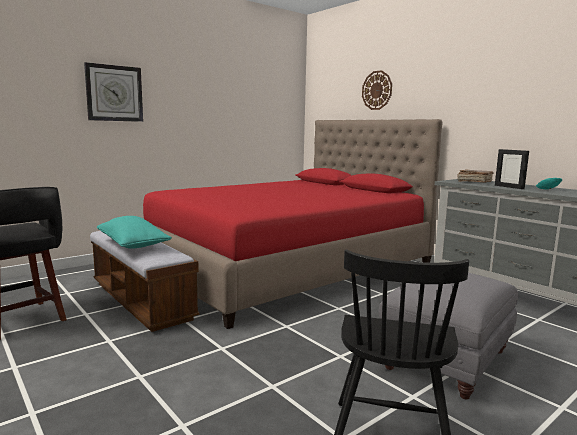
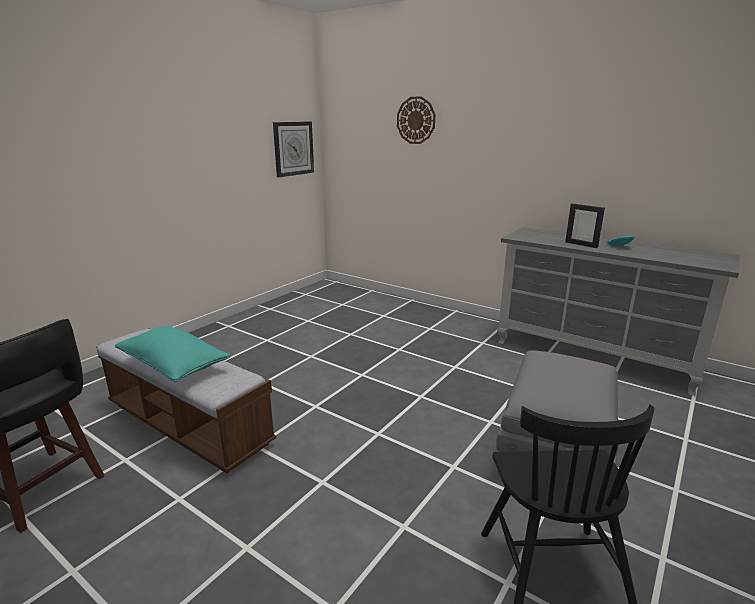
camera: 15 degrees left, 10 degrees up
(114, 93) = (84, 143): wall clock -> wall clock (293, 148)
(287, 266) = (337, 341): red bed -> none
(474, 182) = (540, 236): brown book -> none

